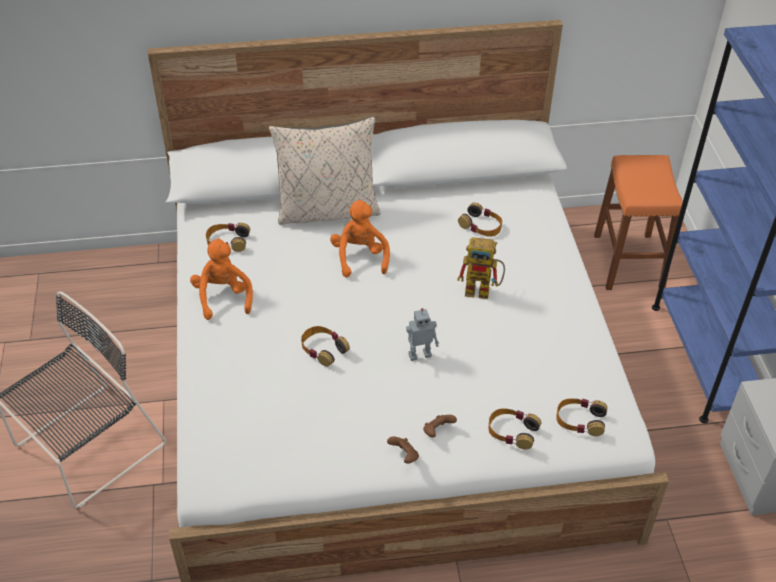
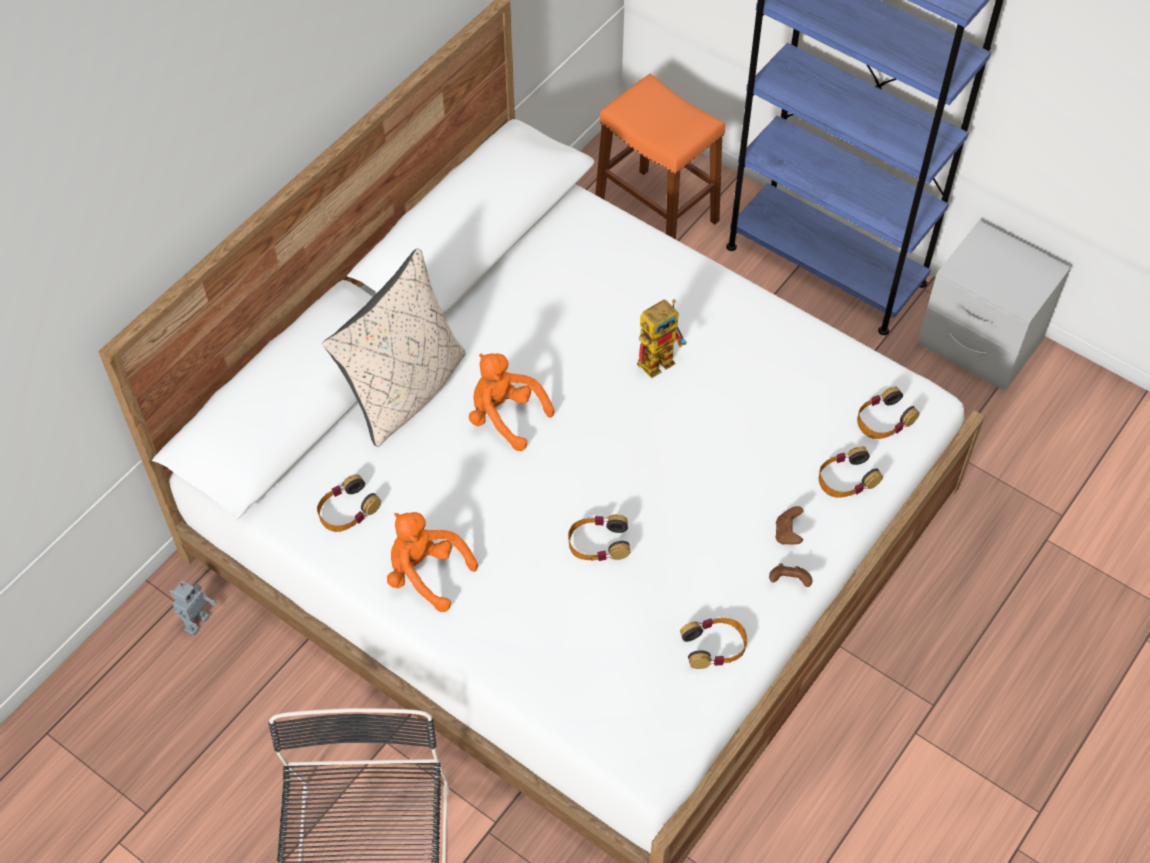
camera: 45 degrees left, 10 degrees up
(419, 354) = (682, 472): toy robot -> toy robot (196, 622)
(481, 225) = (576, 288): headphones -> headphones (714, 646)

